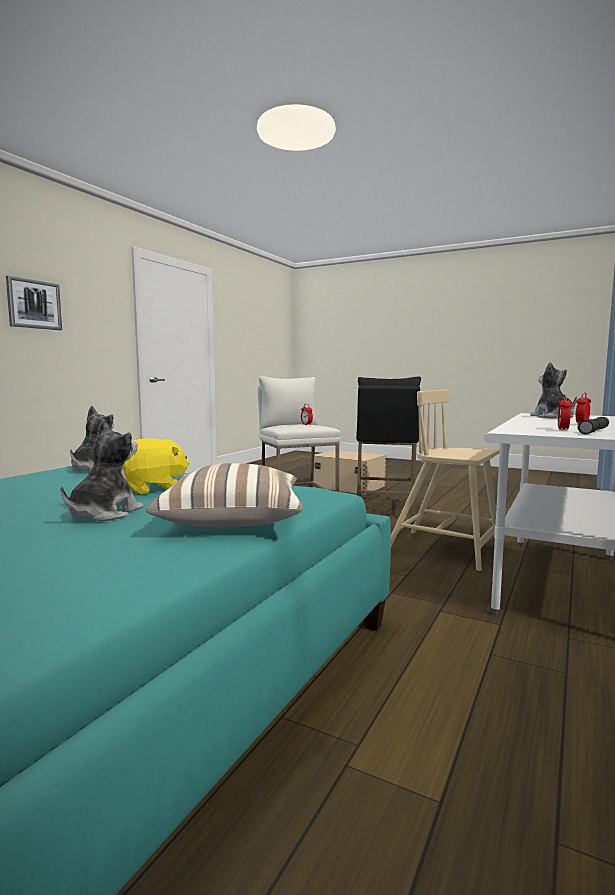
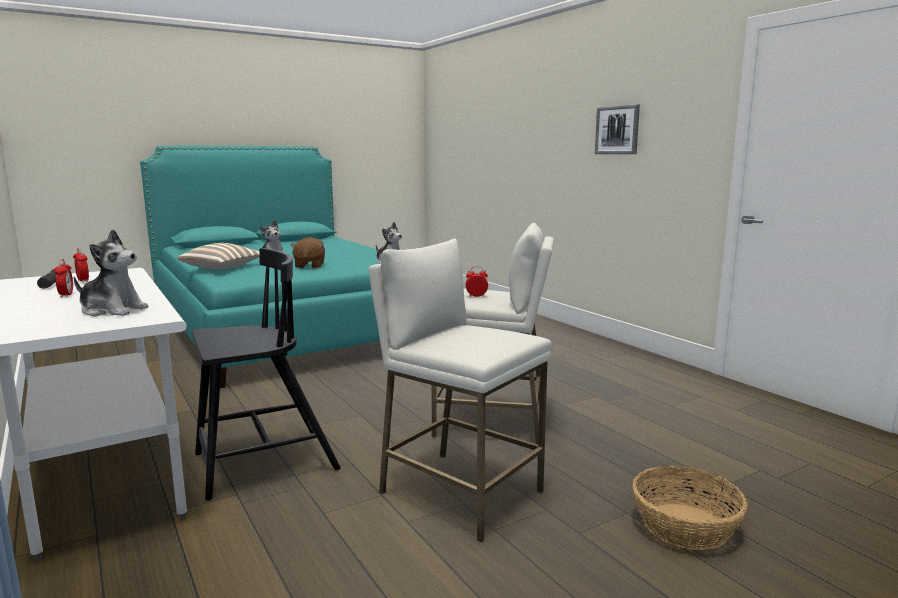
camera: 120 degrees right, 5 degrees up
(152, 488) = (309, 266): yellow plush toy -> brown plush toy
(348, 486) = (684, 525): beige storage box -> basket
(385, 510) = (459, 492): black stool -> white stool
(445, 550) = (262, 463): beige chair -> black chair

